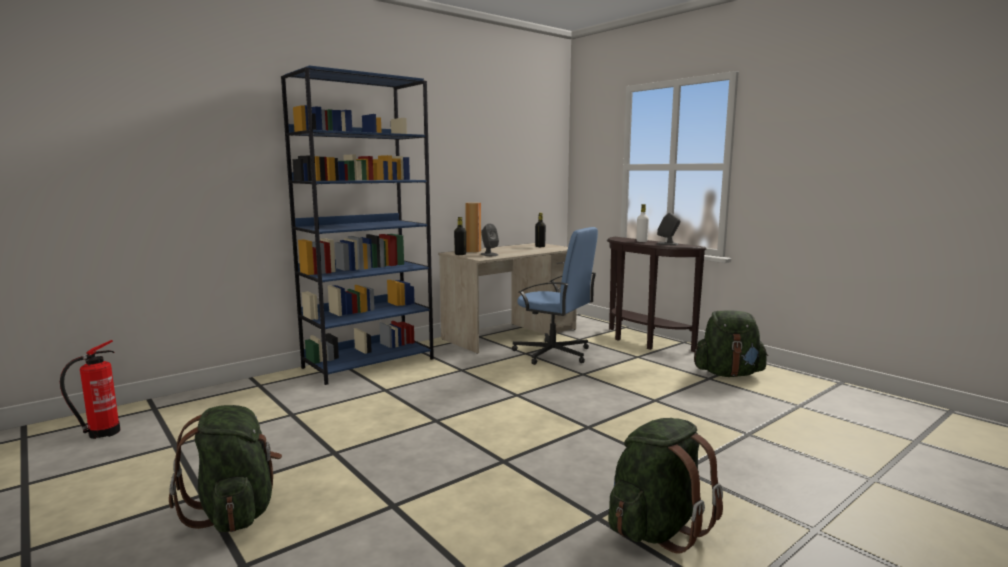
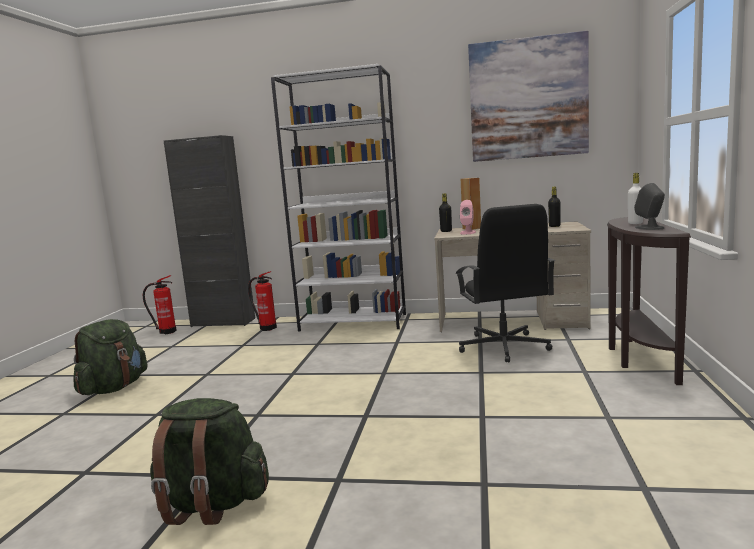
camera: 50 degrees right, 0 degrees up
(178, 400) = (223, 322): none -> black cabinet
(271, 391) = (267, 328): none -> fire extinguisher
(369, 363) = (354, 322): blue bookcase -> white bookcase
(489, 254) = (468, 232): grey speaker -> pink speaker
(504, 133) = (528, 99): none -> picture
(553, 354) = (503, 347): blue office chair -> black office chair
(728, 374) = (650, 421): green backpack -> none

